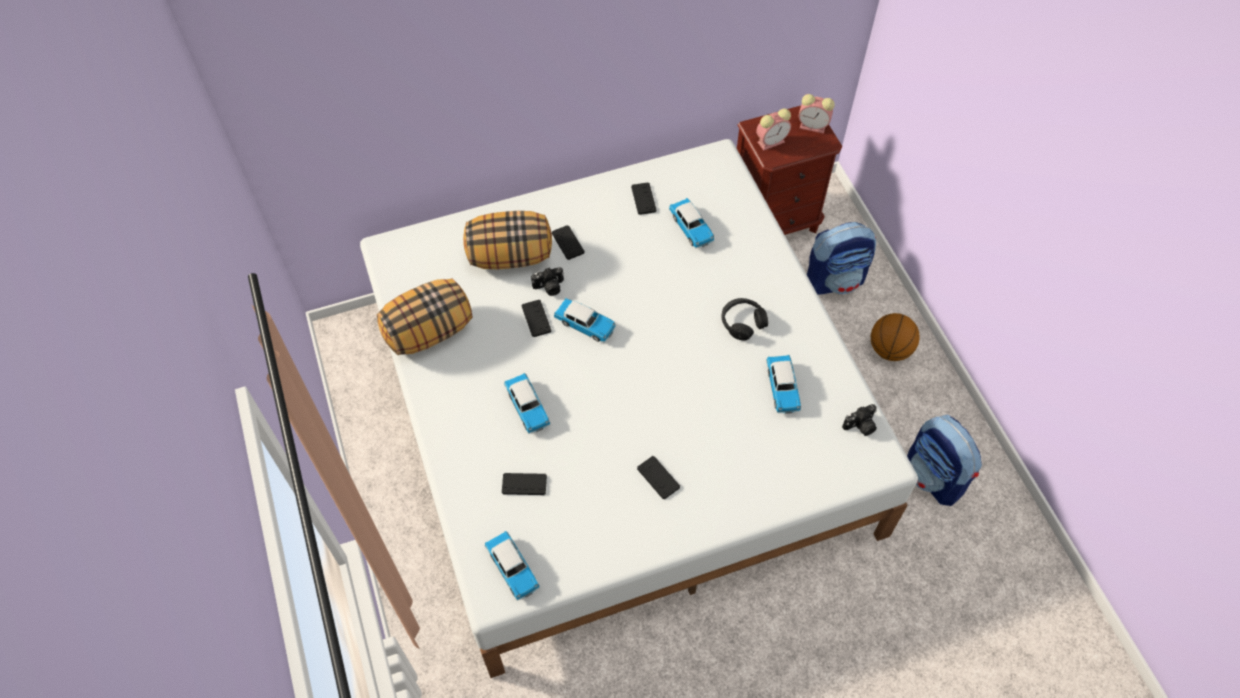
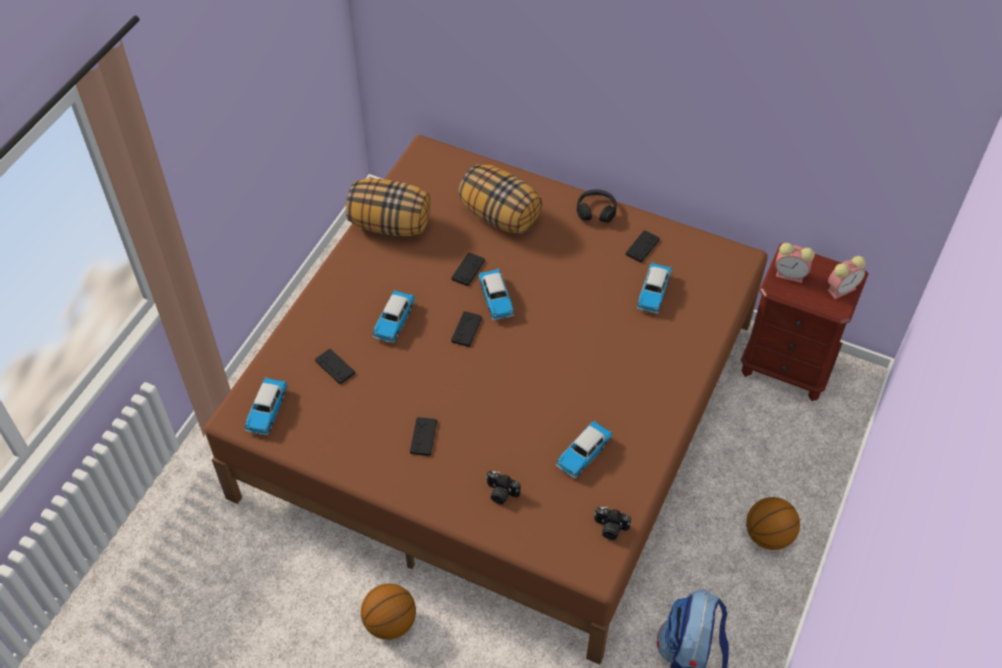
camera: 45 degrees right, 5 degrees down
(549, 287) = (501, 256): camera -> camera (500, 493)
(568, 243) = (550, 236): black game controller -> black game controller (466, 329)
(621, 414) = (501, 408): white bed -> brown bed
(725, 647) = (390, 622): none -> basketball
(742, 322) = (610, 386): black headphones -> black headphones (596, 211)
(814, 126) = (842, 288): alarm clock -> alarm clock turned 90 degrees counterclockwise
(835, 280) = (785, 448): backpack -> none

